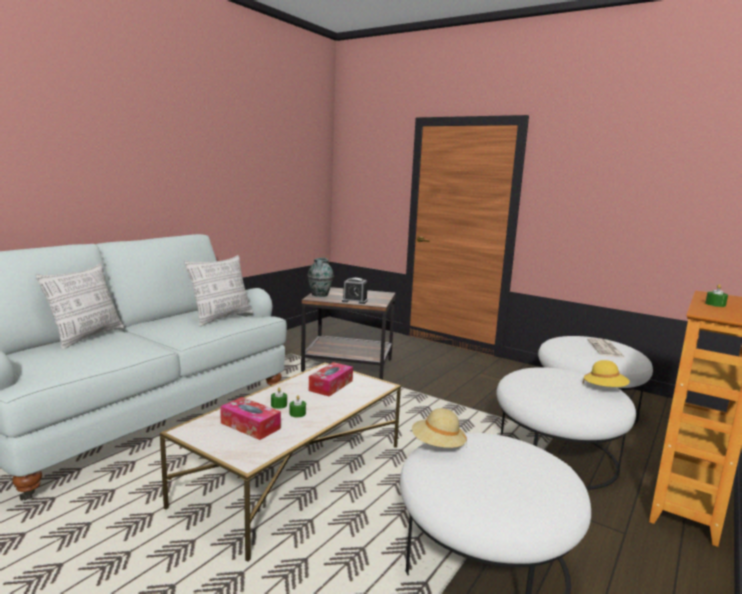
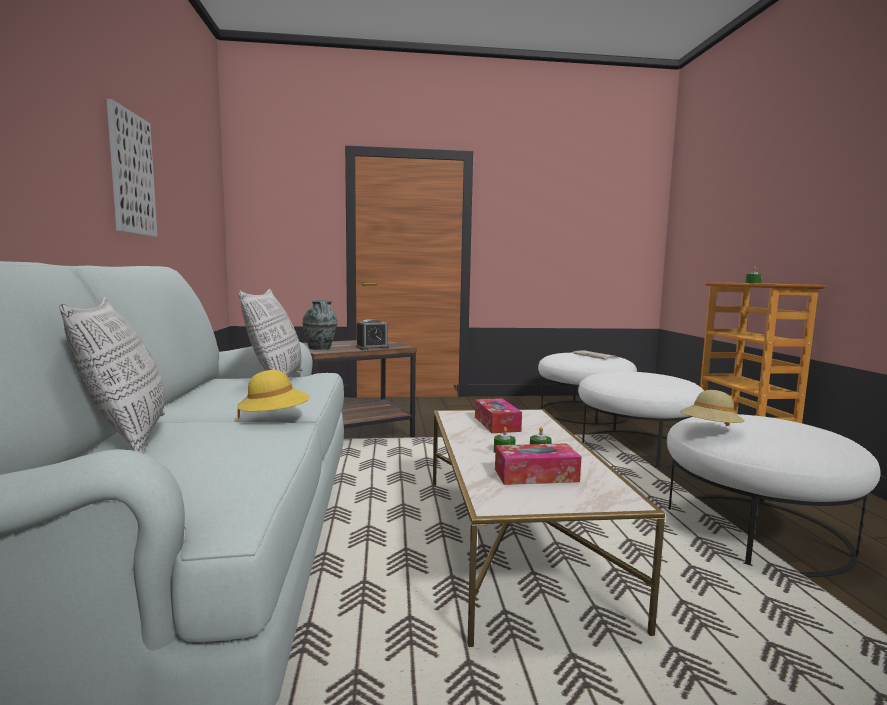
camera: 40 degrees left, 5 degrees down
(211, 169) = (131, 173): none -> picture
(604, 389) = (665, 375): yellow hat -> yellow hat (274, 418)

